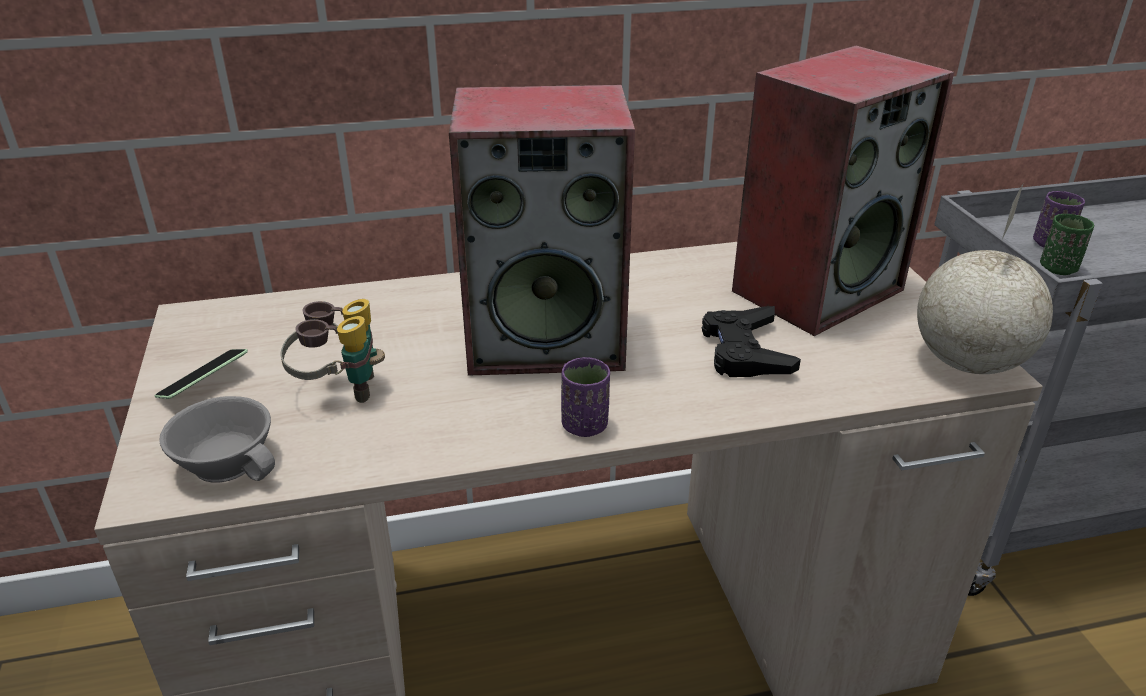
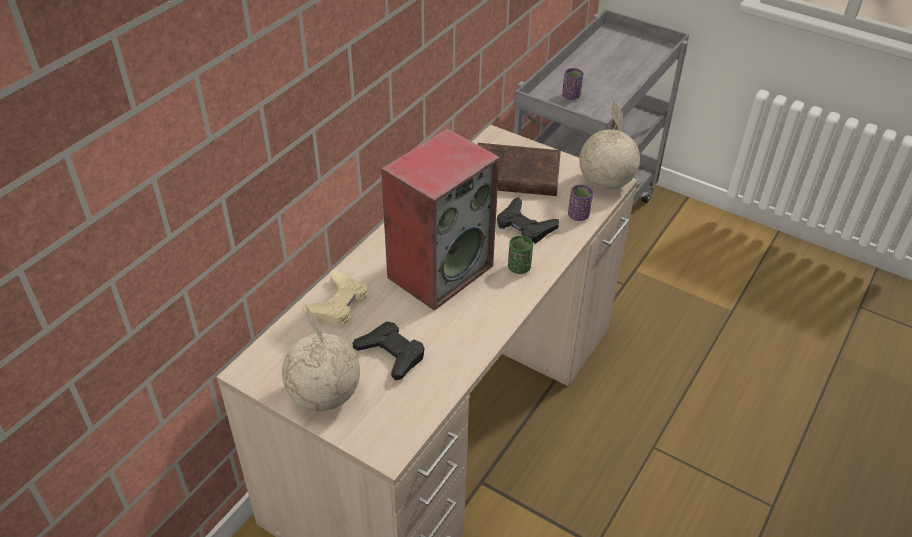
camera: 45 degrees left, 10 degrees up
(205, 384) = (324, 395): phone -> globe
(231, 461) = (401, 415): grey cup -> none
(340, 389) = (391, 354): binoculars -> black game controller
(378, 307) = (338, 303): none -> beige game controller
(585, 426) = (512, 301): purple cup -> purple cup (578, 215)
(817, 289) = (513, 175): speaker -> brown book
(1058, 268) = (587, 110): green cup -> green cup (519, 267)

